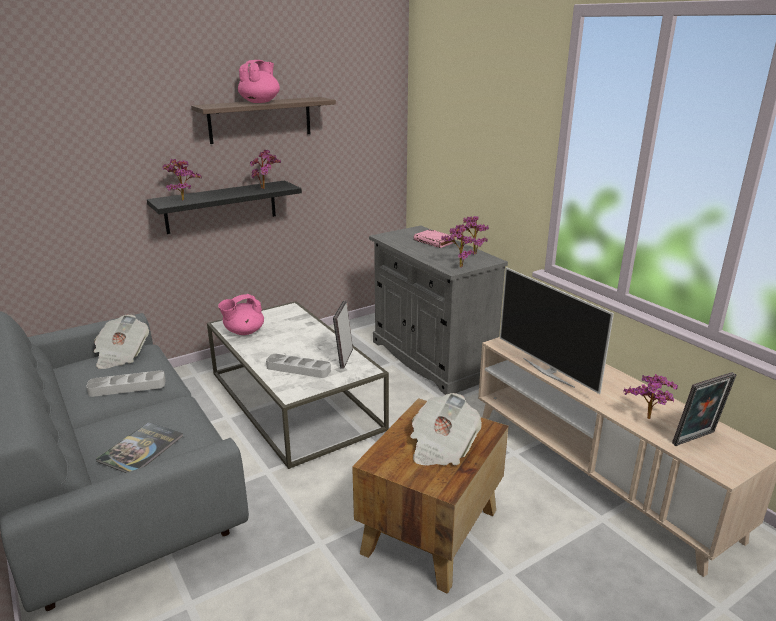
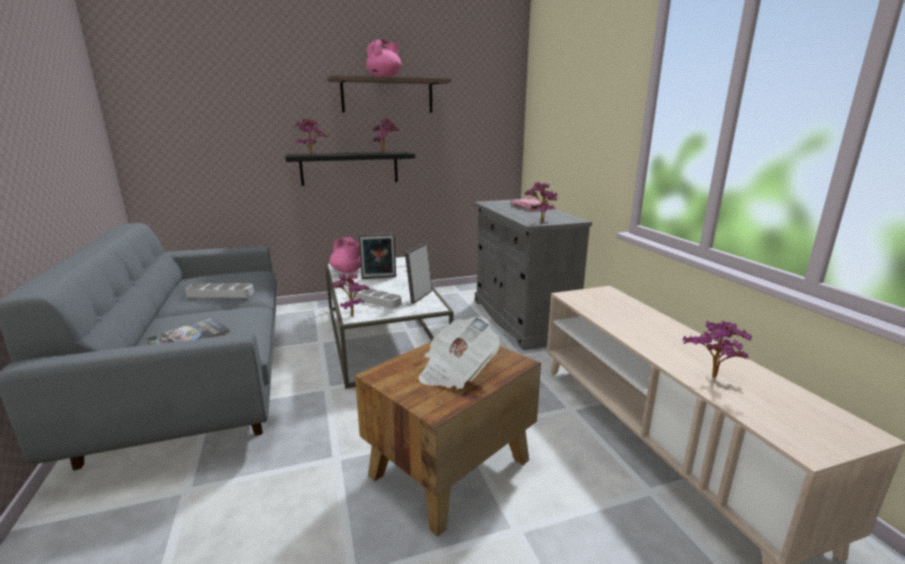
camera: 15 degrees right, 5 degrees down
(121, 355) = (236, 274): newspaper -> none
(243, 332) = (349, 271): pink teapot -> pink teapot turned 105 degrees counterclockwise
(472, 253) = (560, 215): potted plant -> potted plant (350, 315)
(548, 372) = (609, 322): television -> none
(696, 439) = (773, 407): picture frame -> picture frame (379, 278)

